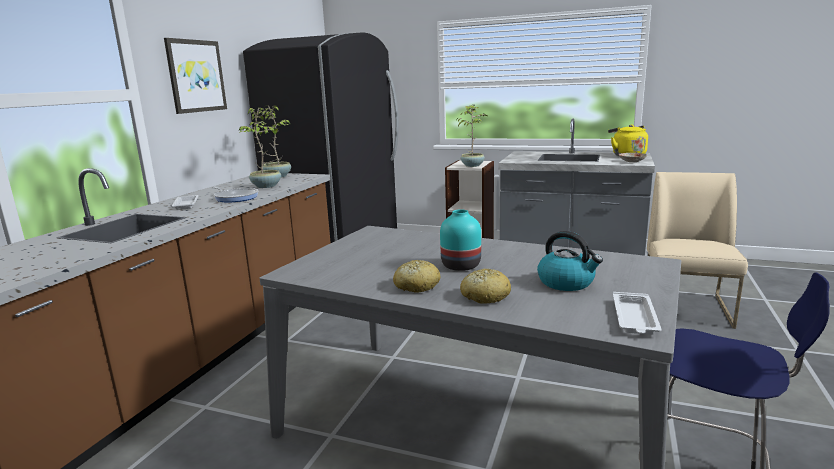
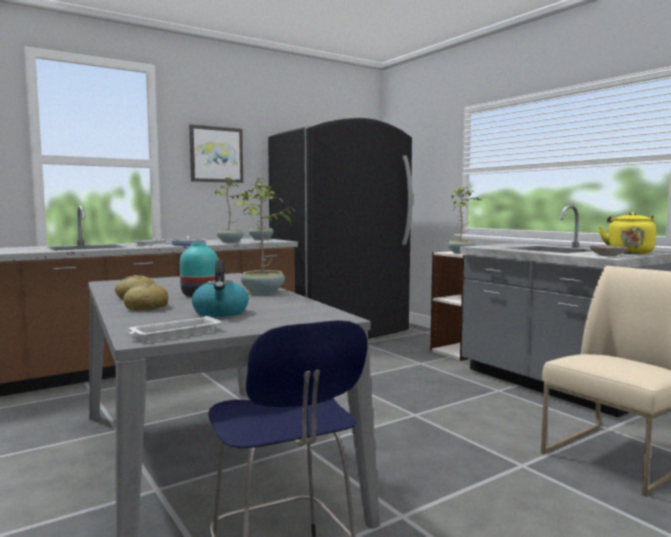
camera: 35 degrees right, 10 degrees down
(496, 248) = (262, 292): none -> potted plant

